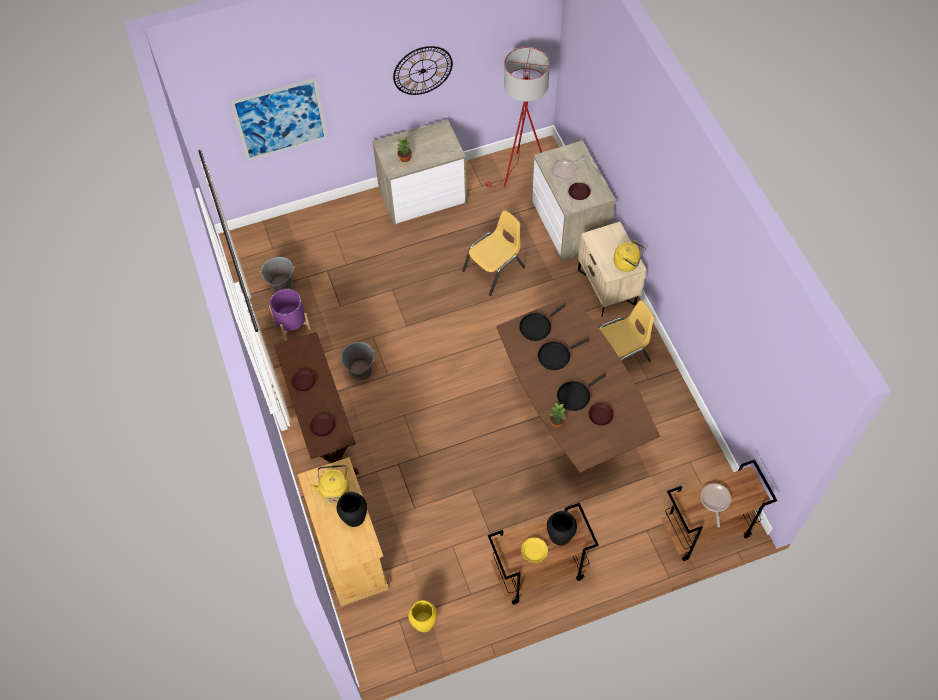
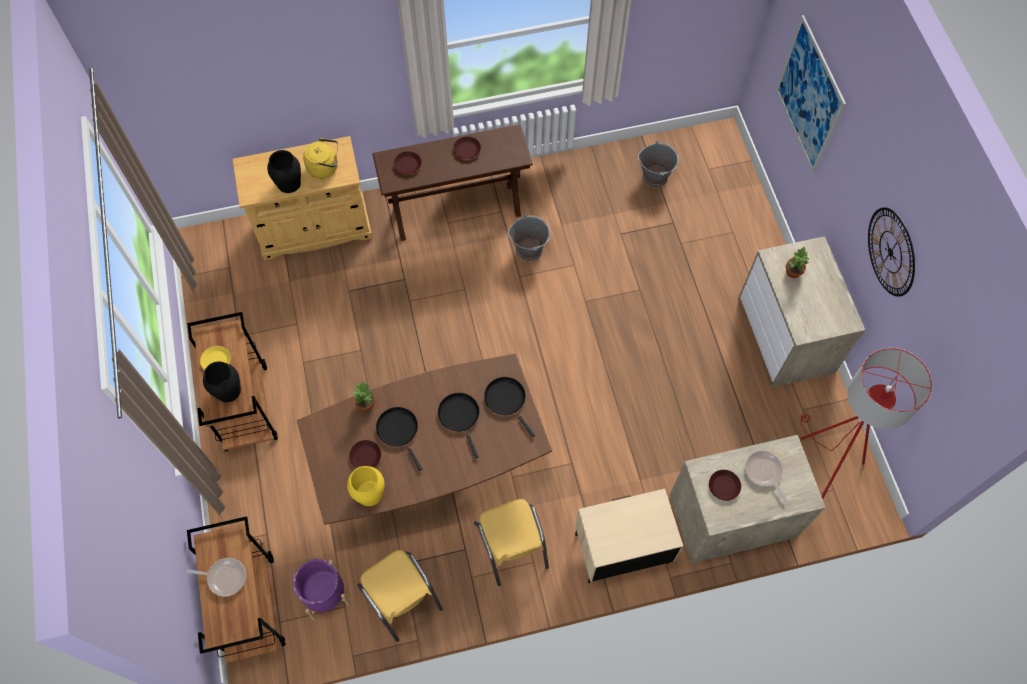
camera: 95 degrees right, 5 degrees up
(292, 324) = (599, 185): purple planter -> purple planter (325, 594)
(423, 622) = (221, 289): yellow vase -> yellow vase (369, 493)
(494, 269) = (661, 409): yellow chair -> yellow chair (400, 597)
(627, 263) = (607, 543): yellow kettle -> none

